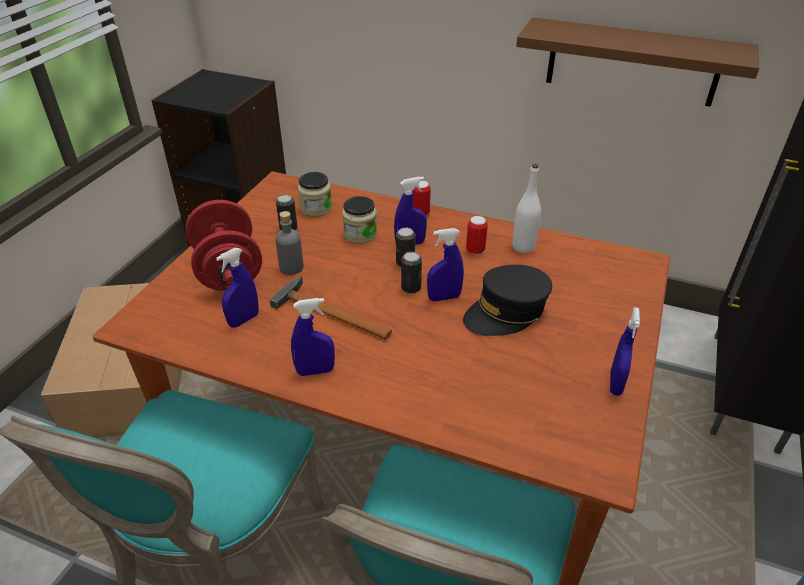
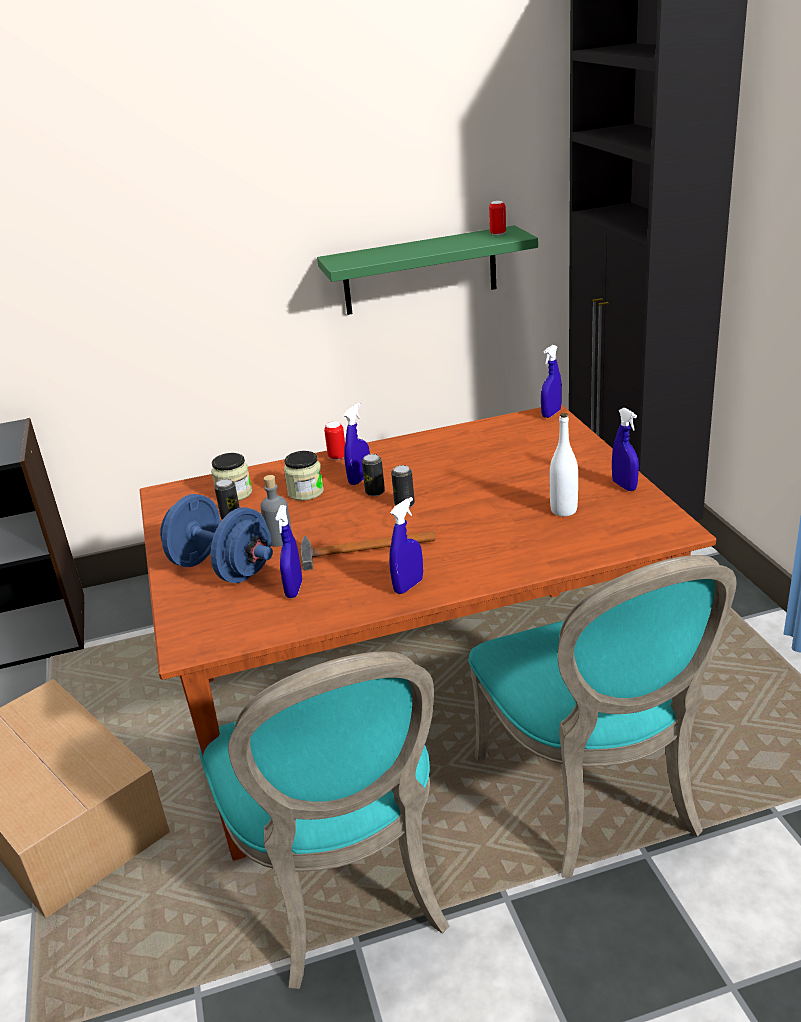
camera: 35 degrees left, 10 degrees down
(228, 271) = (222, 569): red dumbbell -> blue dumbbell
(444, 297) = (439, 498): blue spray bottle -> blue spray bottle (551, 414)
(475, 250) = (419, 460): can -> can (498, 234)
(506, 312) = (498, 484): black cap -> none
(523, 247) = (453, 442): white bottle -> white bottle (563, 510)
(632, 62) = (420, 271): brown shelf -> green shelf

